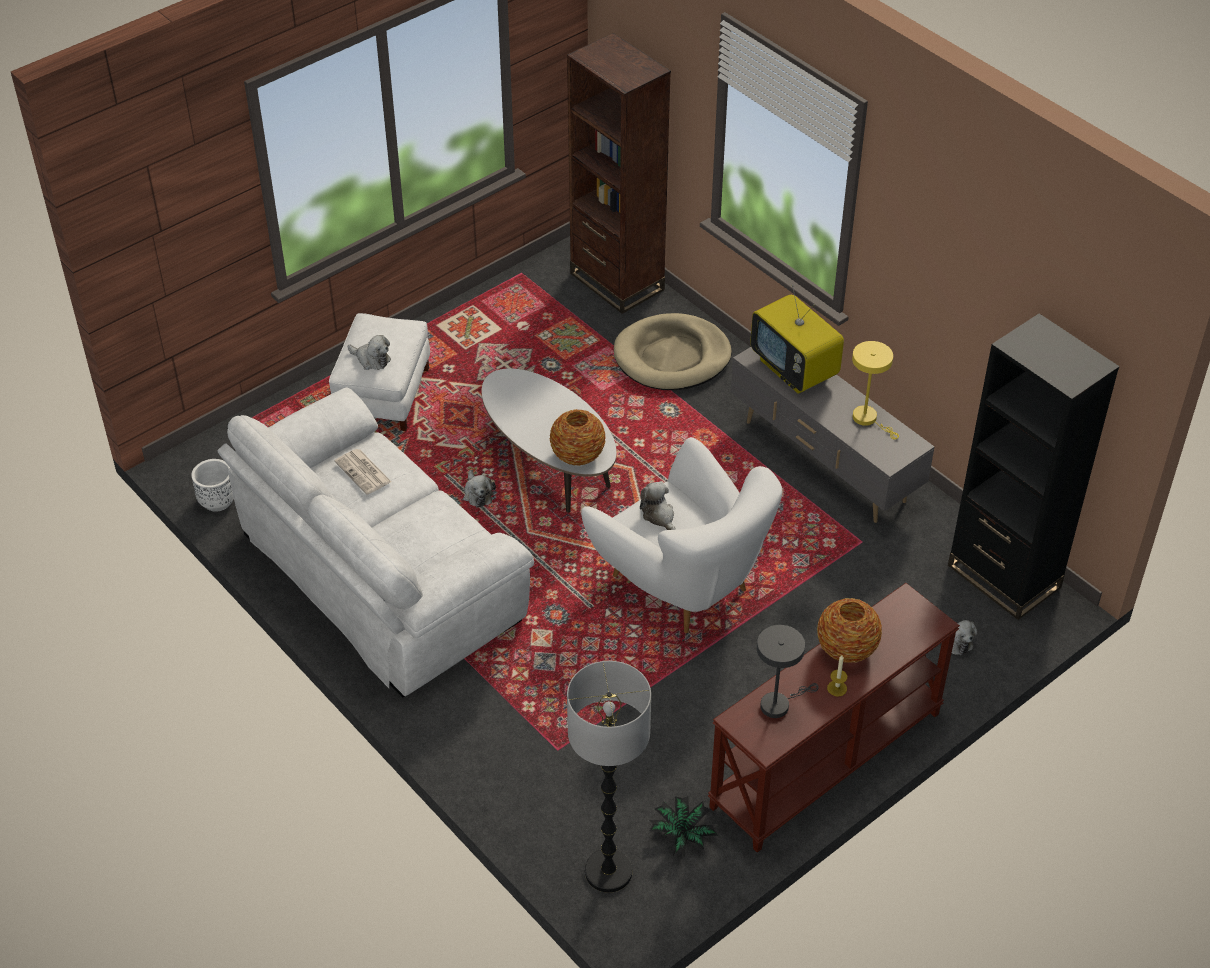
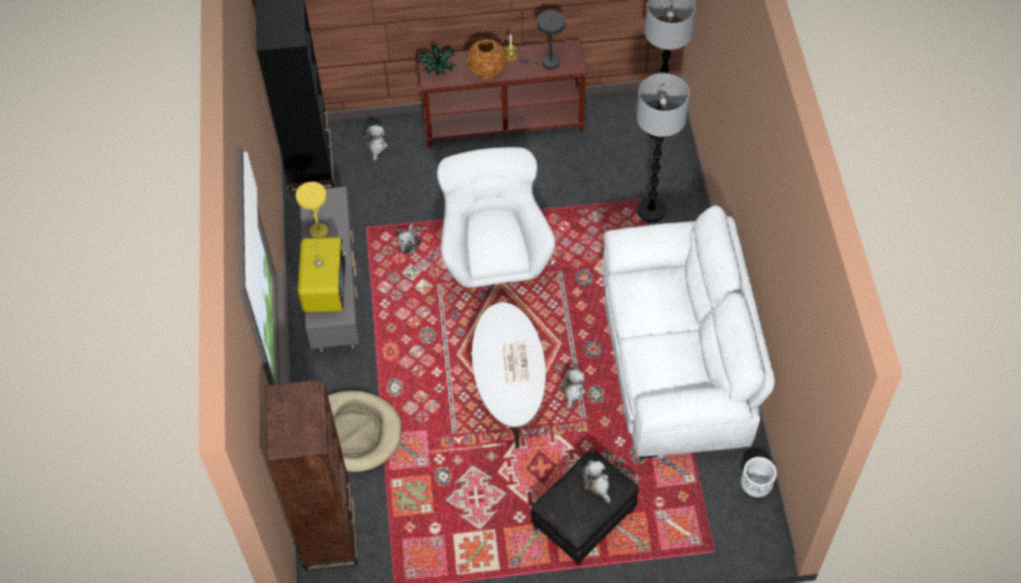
camera: 145 degrees left, 10 degrees up
(364, 472) = (667, 363): newspaper -> newspaper (515, 363)
(383, 395) = (583, 520): white ottoman -> black ottoman
(533, 742) = (650, 210): none -> floor lamp
(578, 455) = (510, 322): vase -> none
(659, 515) = (498, 245): plush toy -> plush toy (409, 243)
(682, 834) = (607, 126): potted plant -> potted plant (437, 67)

